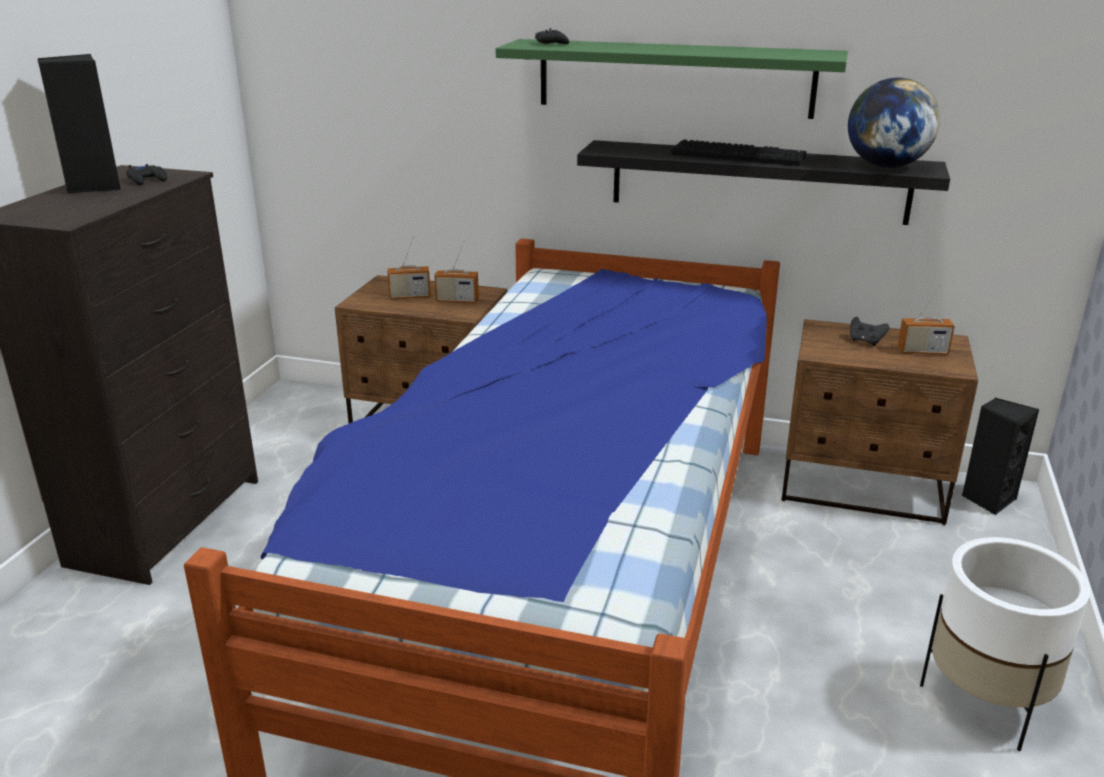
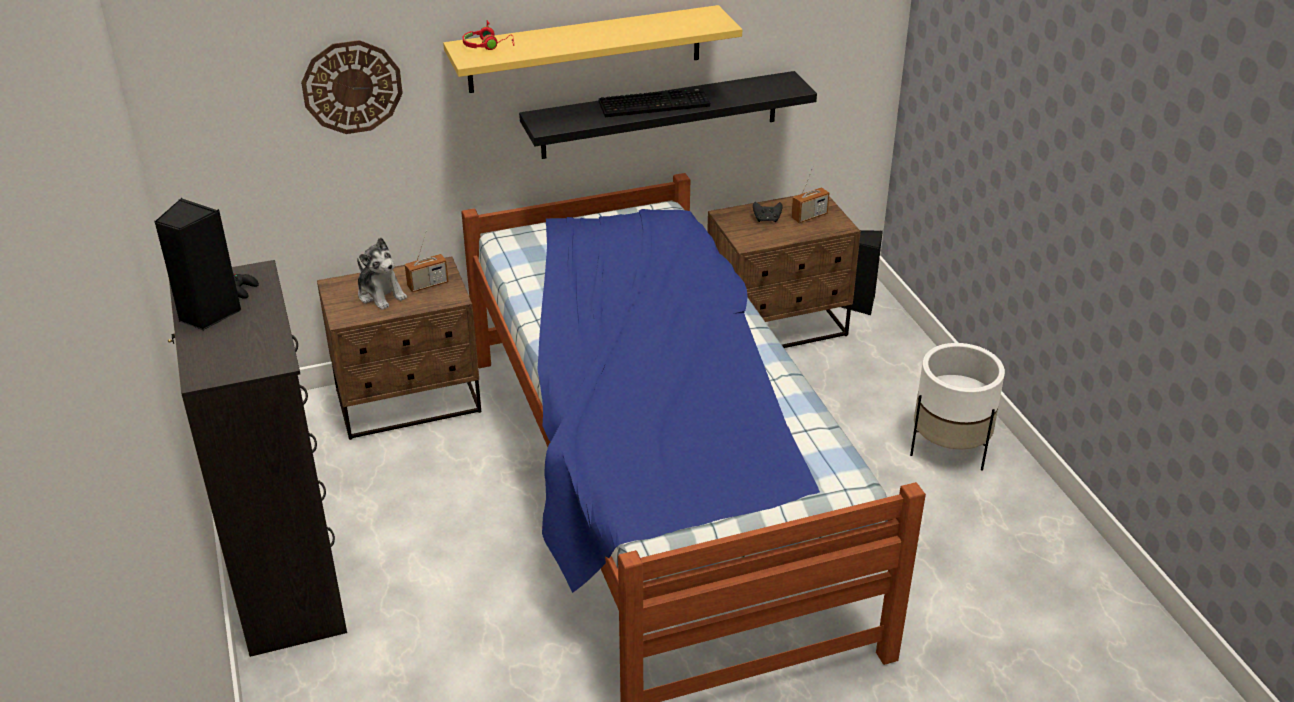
camera: 35 degrees left, 10 degrees up
(409, 296) = (381, 294): radio -> plush toy
(426, 72) = (352, 87): none -> wall clock
(552, 43) = (488, 46): black game controller -> red headphones
(674, 78) = (585, 49): green shelf -> yellow shelf
(886, 166) = (765, 89): globe -> none

